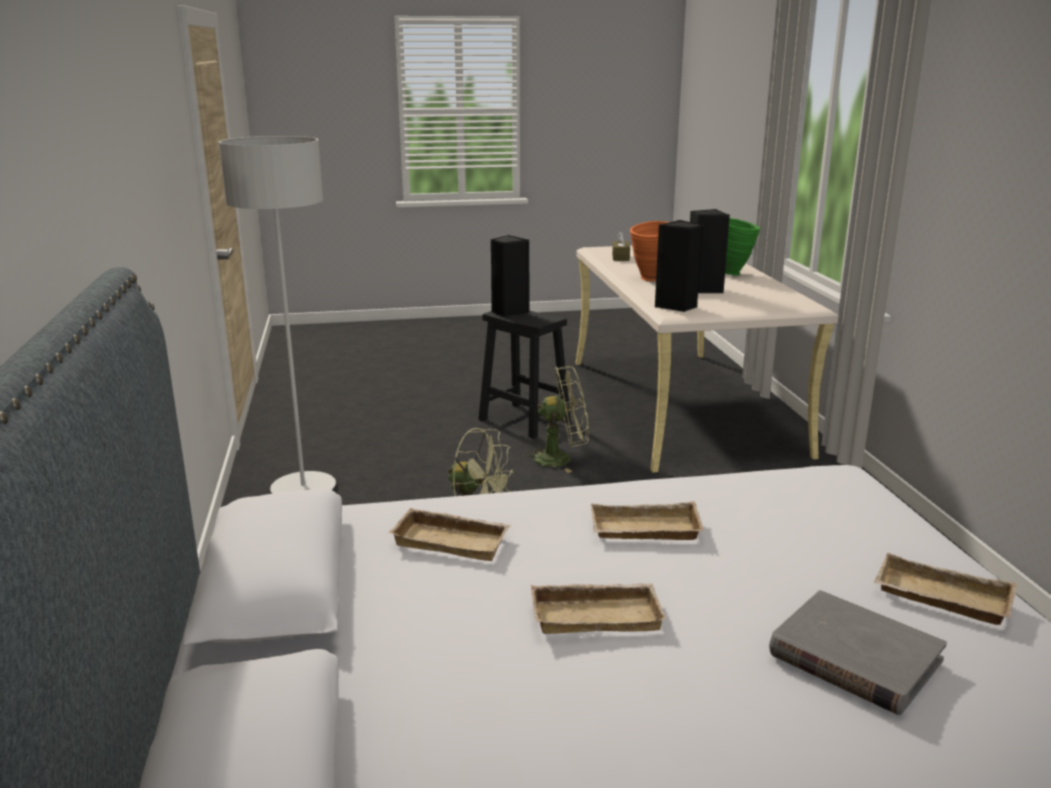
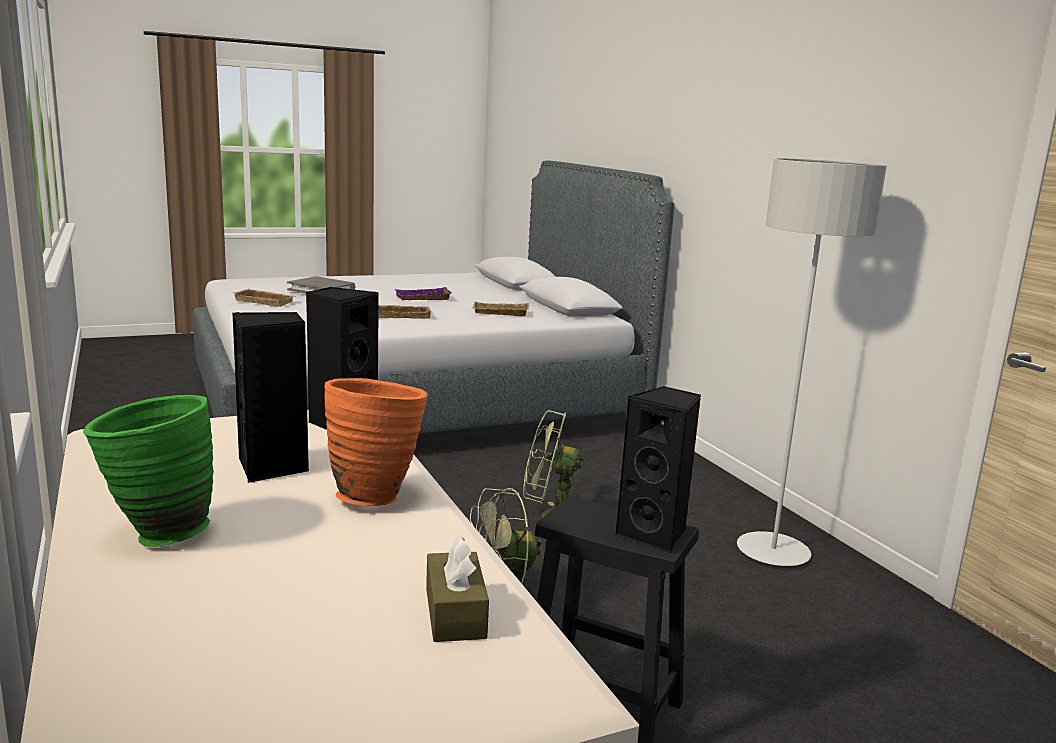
camera: 165 degrees right, 5 degrees down
(597, 614) = (422, 298): beige tray -> purple tray

